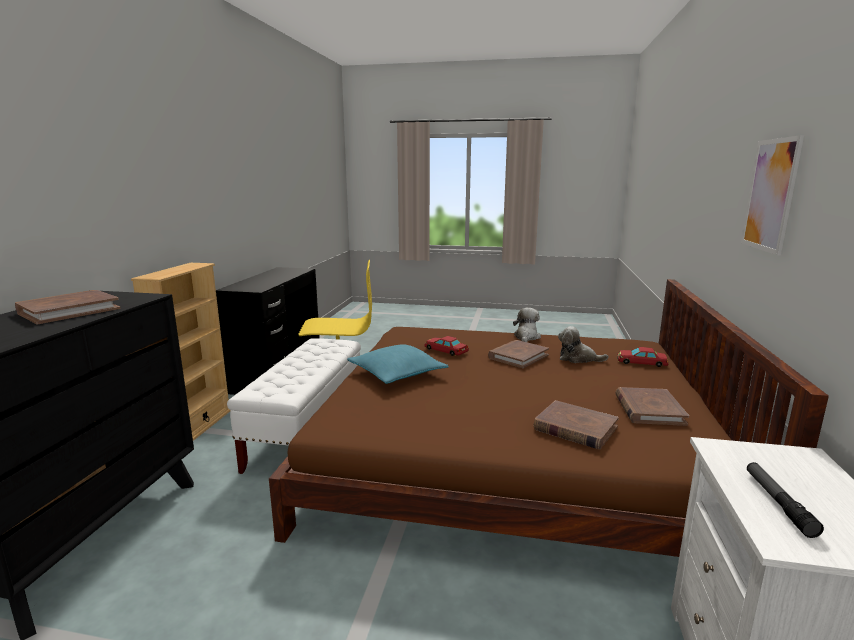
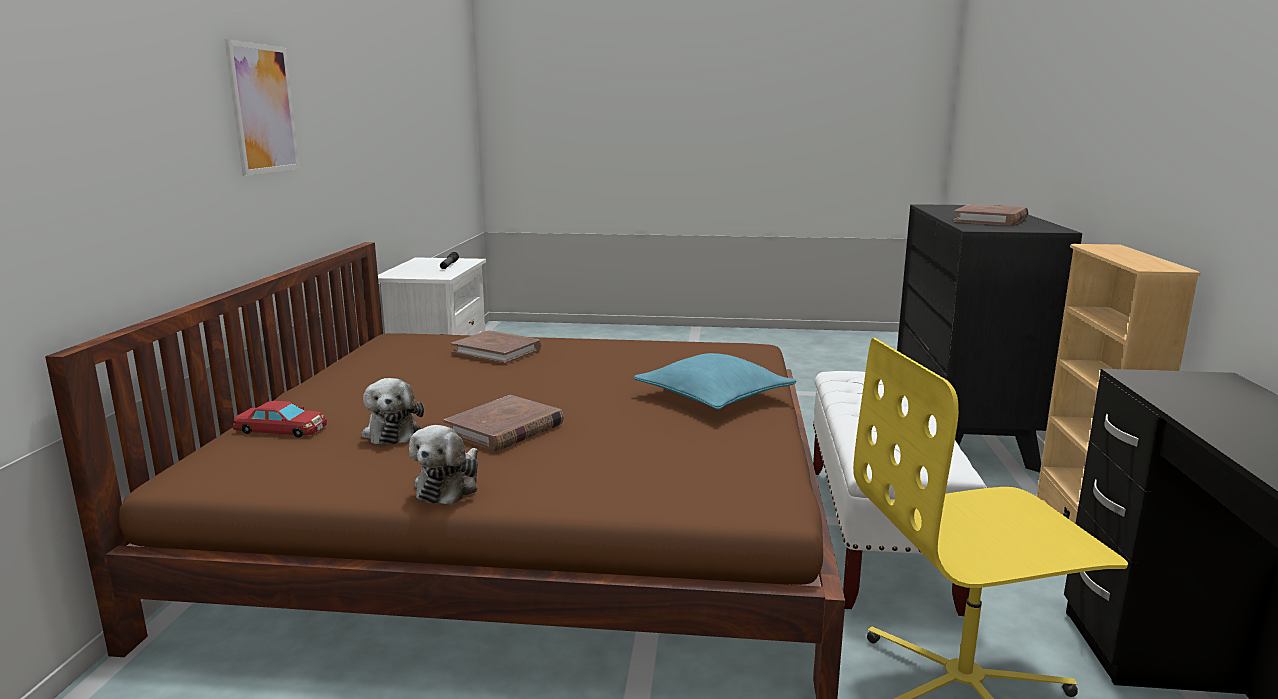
camera: 175 degrees right, 0 degrees up
(445, 350) = (643, 433): red toy car -> none
(578, 358) = (392, 432): plush toy -> plush toy turned 60 degrees clockwise
(648, 409) = (391, 368): brown book -> none

